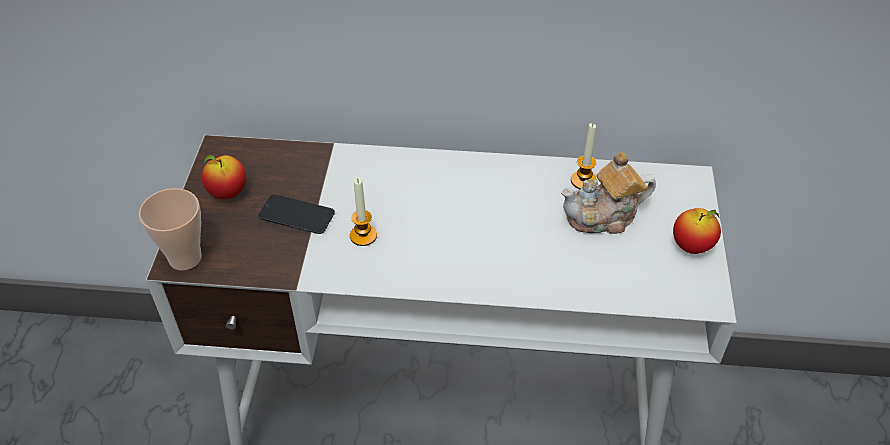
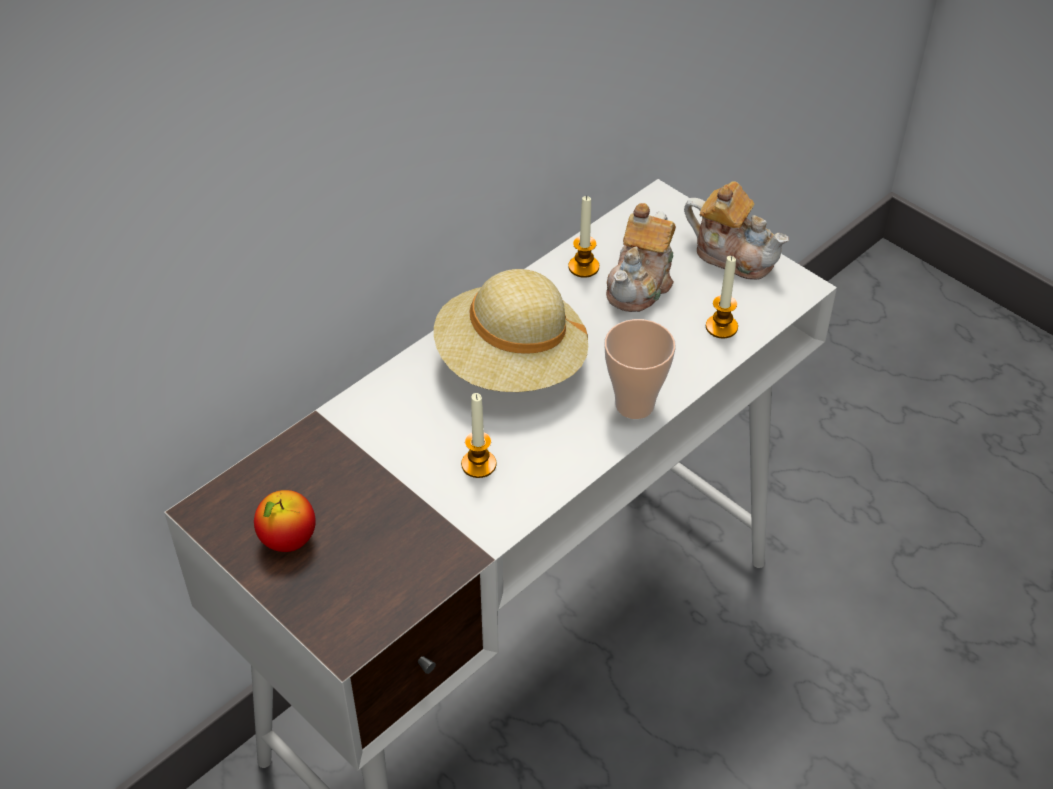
camera: 50 degrees left, 0 degrees up
(185, 258) = (348, 629): cup -> cup (634, 405)
(296, 215) = (390, 500): phone -> none
(460, 199) = (511, 364): none -> beige hat
(615, 281) = (721, 327): none -> candle
(692, 246) = (733, 254): apple -> teapot

